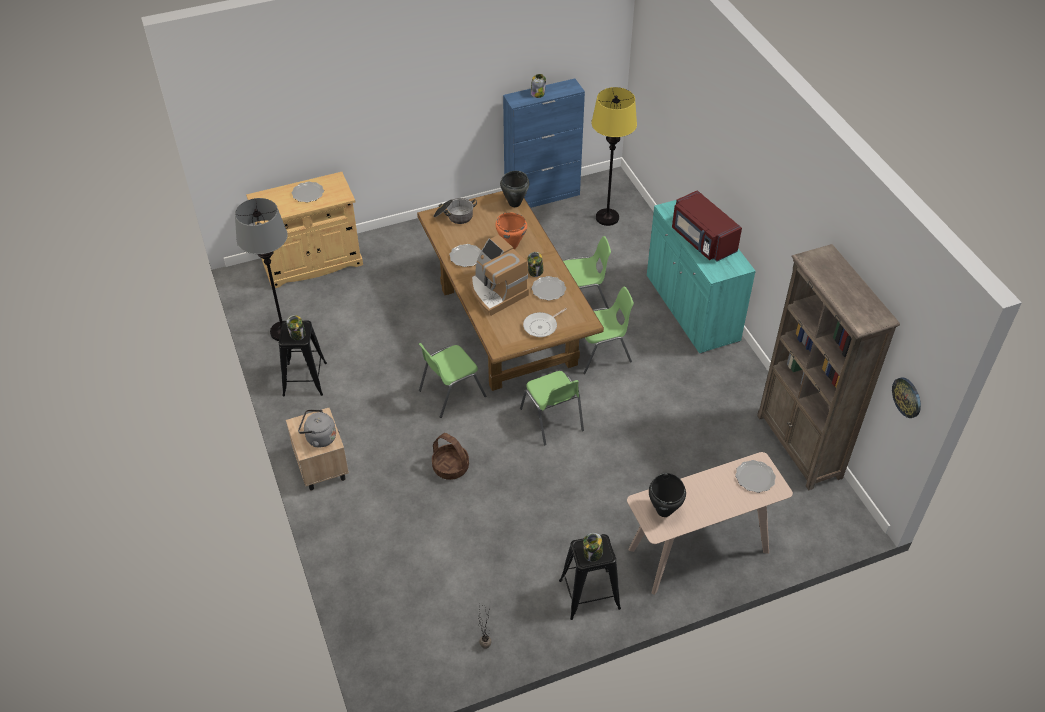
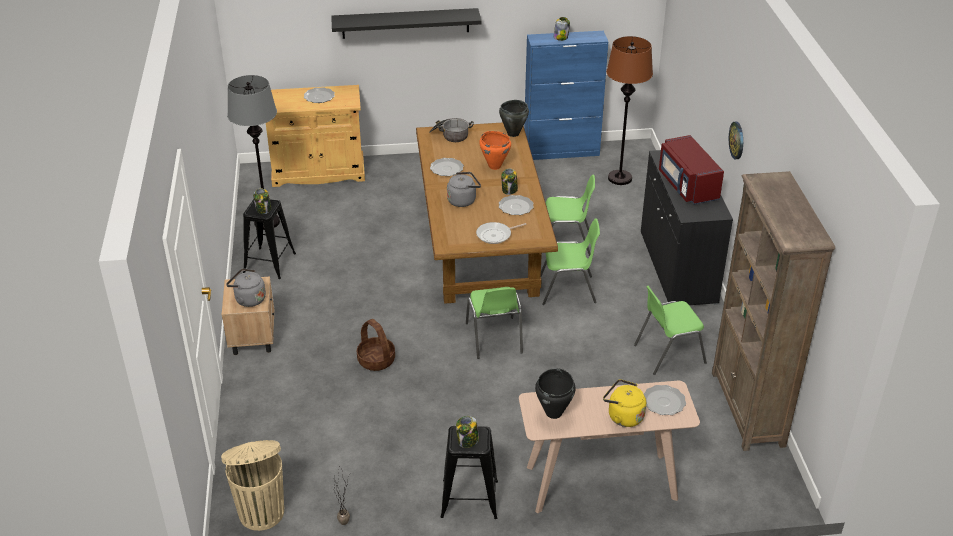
camera: 15 degrees right, 10 degrees down
(384, 105) = (405, 23): none -> black shelf
(404, 653) = (261, 511): none -> beige trash can
(450, 393) = (403, 298): green chair -> green chair (668, 353)
(496, 291) = (463, 200): coffee machine -> grey kettle
(607, 217) = (619, 178): yellow floor lamp -> brown floor lamp
(692, 308) = (677, 267): turquoise cabinet -> black cabinet
(725, 500) = (623, 416): none -> yellow kettle
(907, 397) = (838, 334): wall clock -> wall clock (737, 140)

